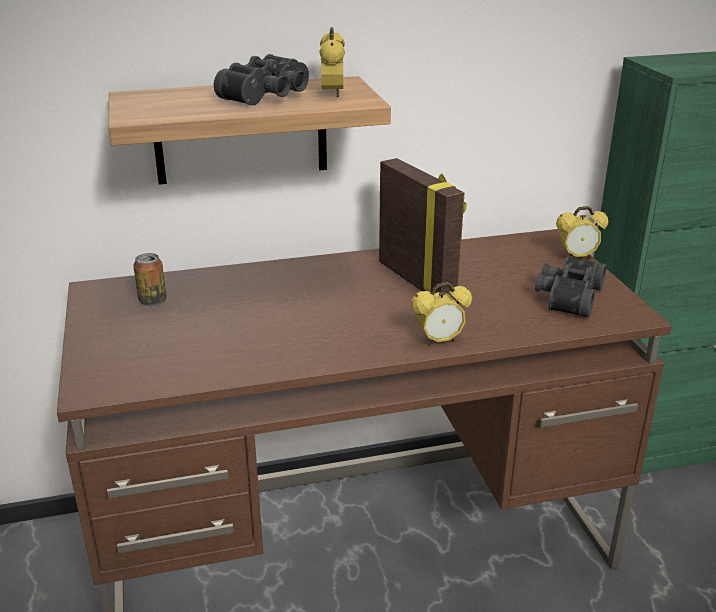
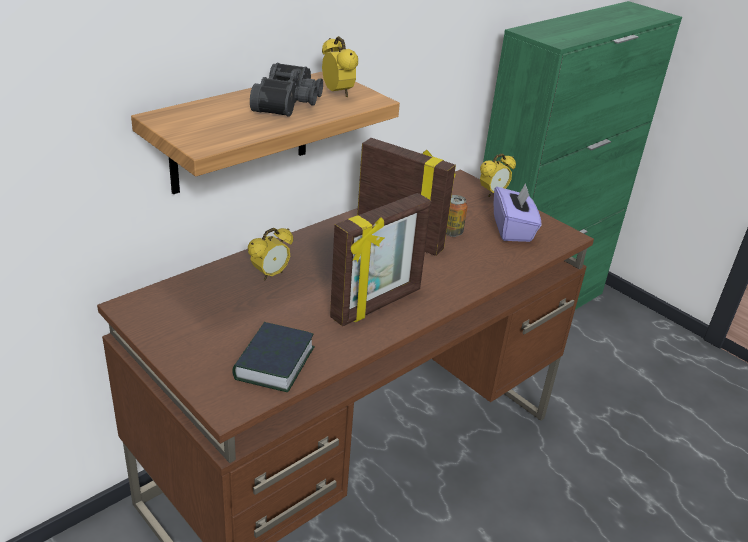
camera: 30 degrees left, 5 degrees up
(152, 301) = (199, 306): can -> can (452, 232)
(169, 364) = (274, 363): none -> book
(327, 337) = (377, 305): none -> picture frame
(439, 341) = (460, 288): alarm clock -> alarm clock (270, 275)
(566, 296) = (513, 229): black binoculars -> purple tissue box

